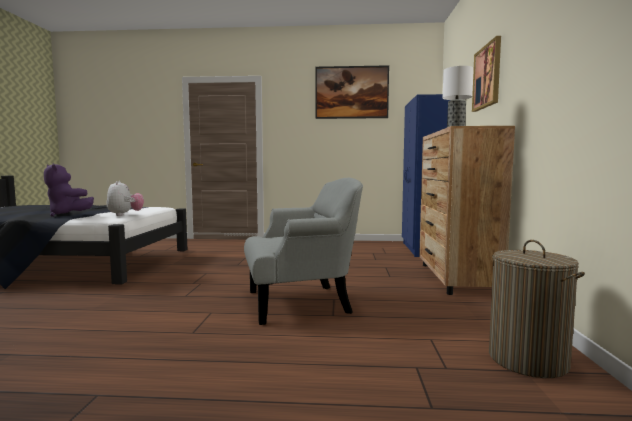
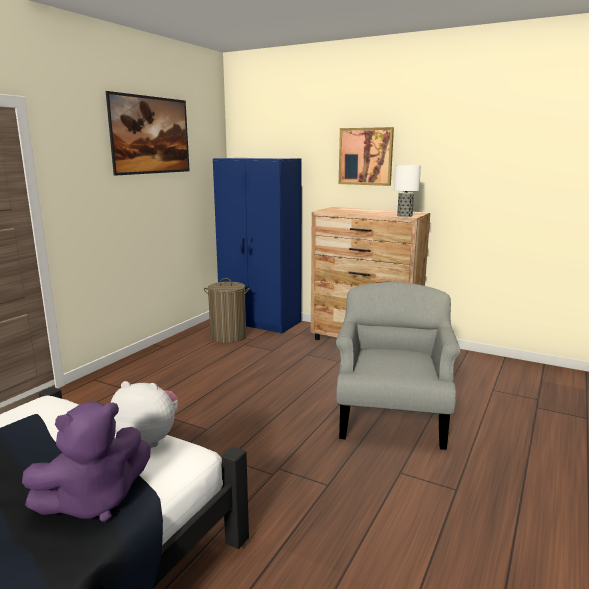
camera: 65 degrees left, 10 degrees up
(528, 360) = (527, 374): laundry basket -> laundry basket (228, 336)

